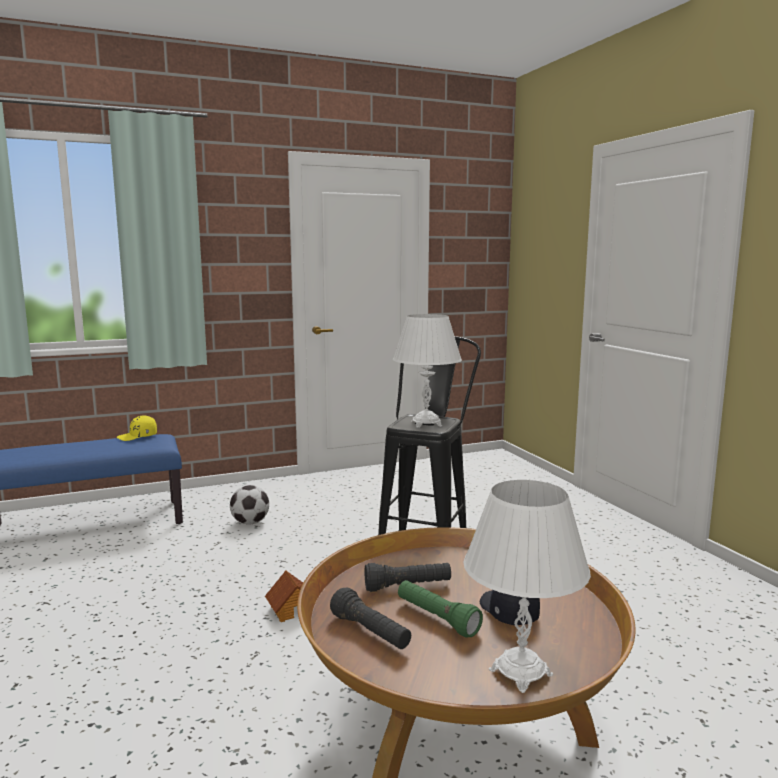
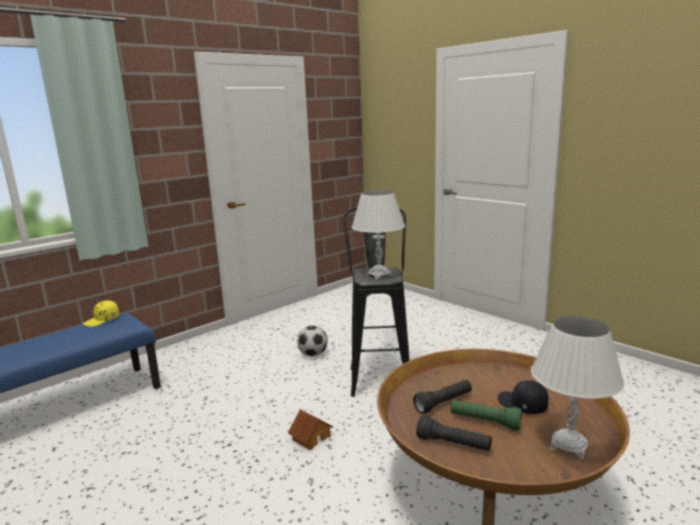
camera: 20 degrees left, 5 degrees up
(250, 522) = (220, 374): football -> football (313, 354)

